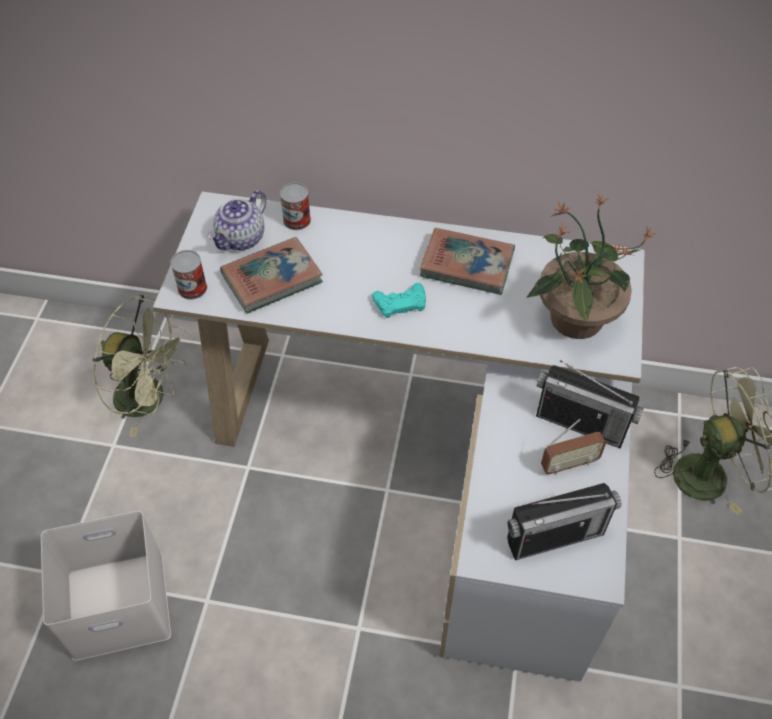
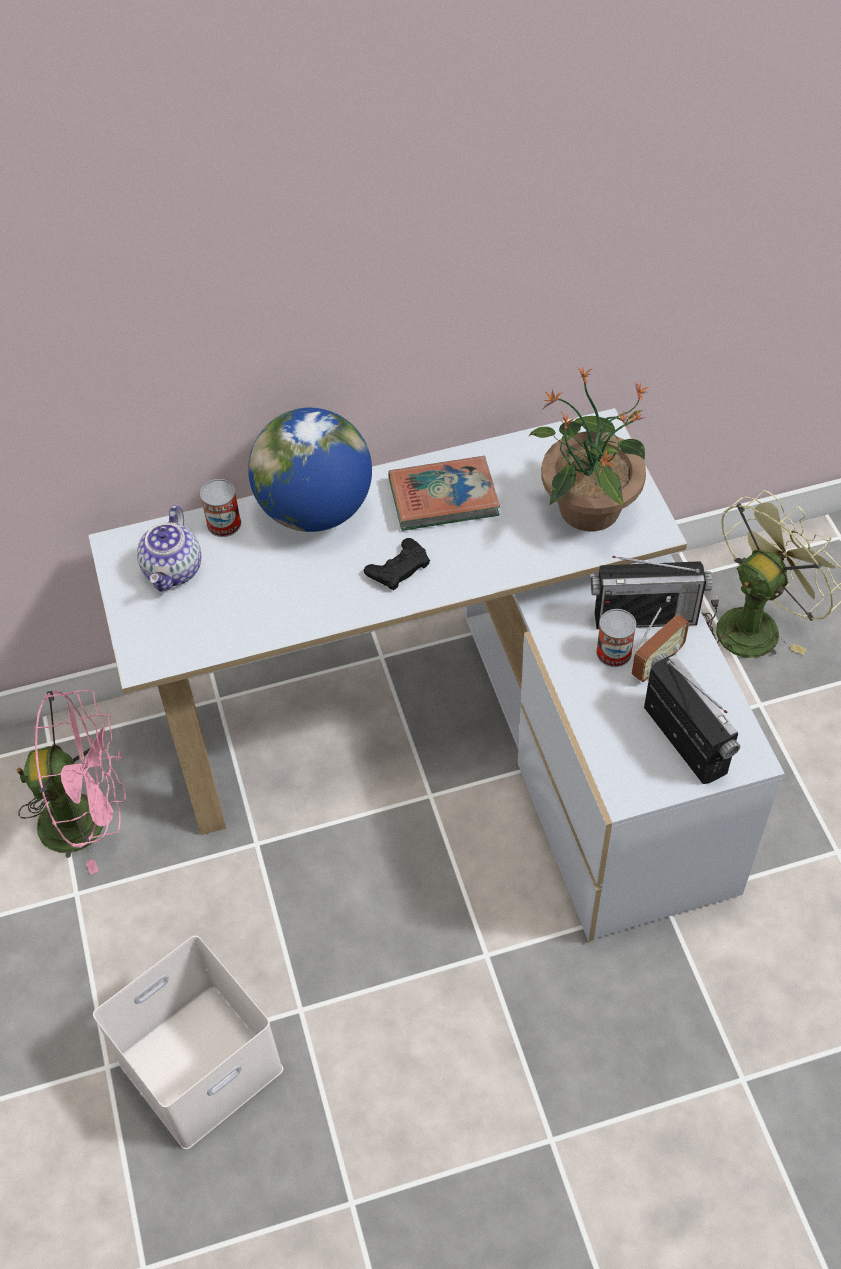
camera: 25 degrees left, 0 degrees up
(150, 398) = (88, 819): green fan -> pink fan
(192, 288) = (155, 648): can -> can (613, 652)
(272, 279) = (239, 600): book -> none
(367, 236) = (315, 510): none -> globe
(400, 303) = (398, 568): turquoise game controller -> black game controller
(555, 537) = (684, 740): radio -> radio turned 75 degrees counterclockwise

